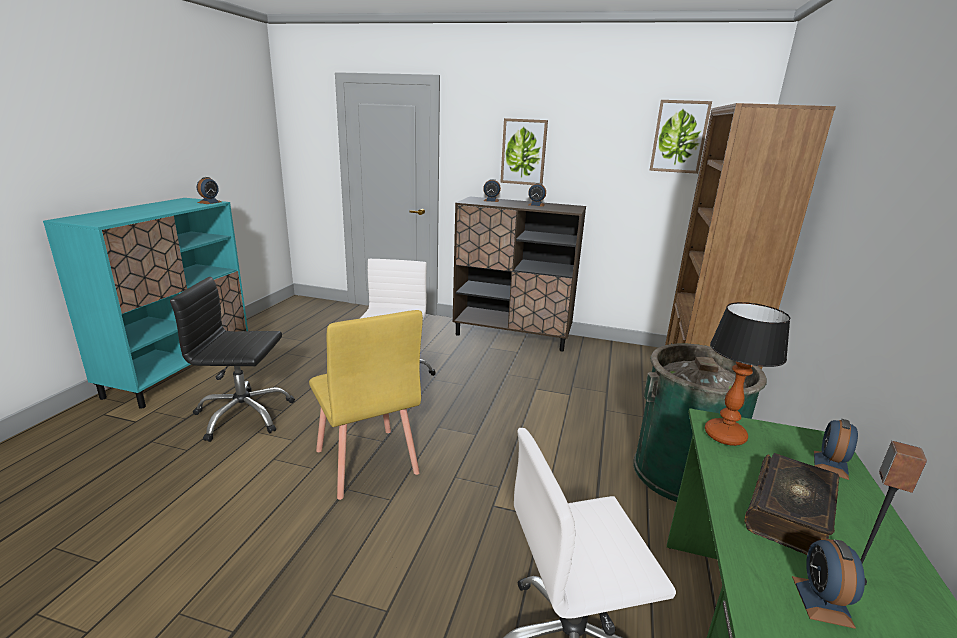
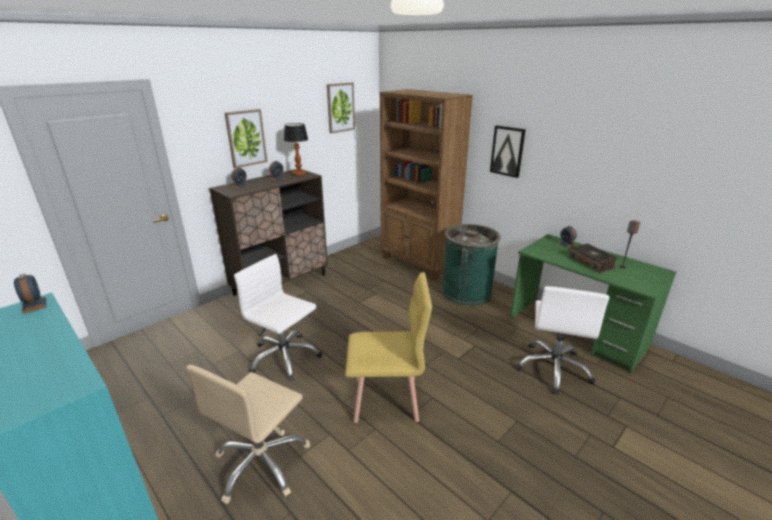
camera: 60 degrees left, 5 degrees up
(243, 415) = (262, 463): black office chair -> beige office chair
(724, 435) = (542, 253): table lamp -> table lamp (299, 174)
(822, 601) = (631, 276): alarm clock -> none
(849, 226) = (507, 151): none -> picture

